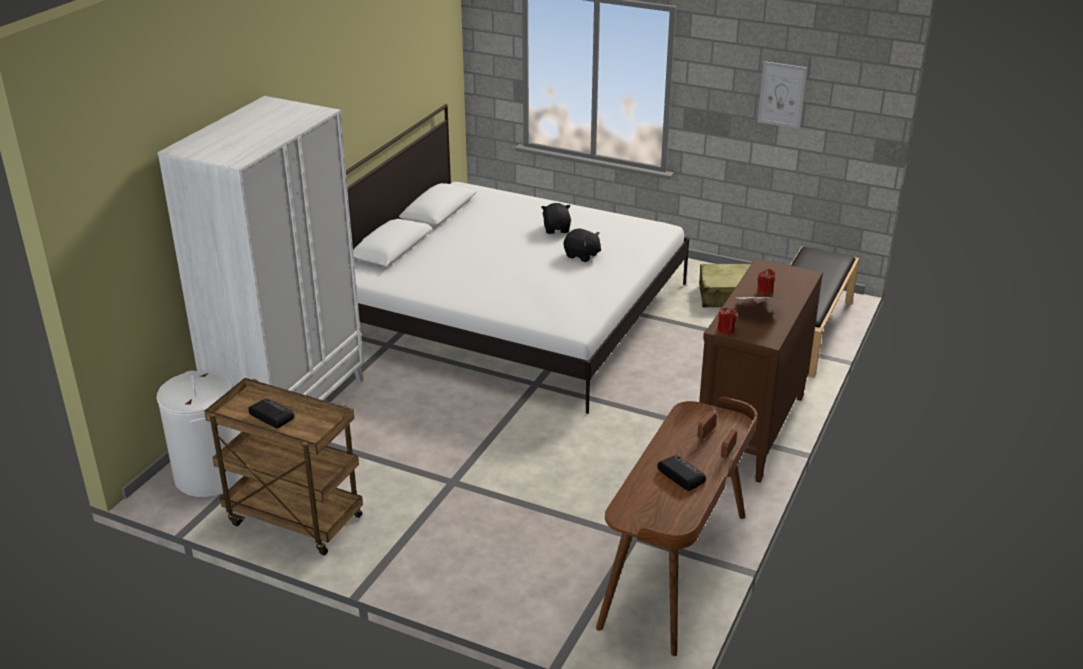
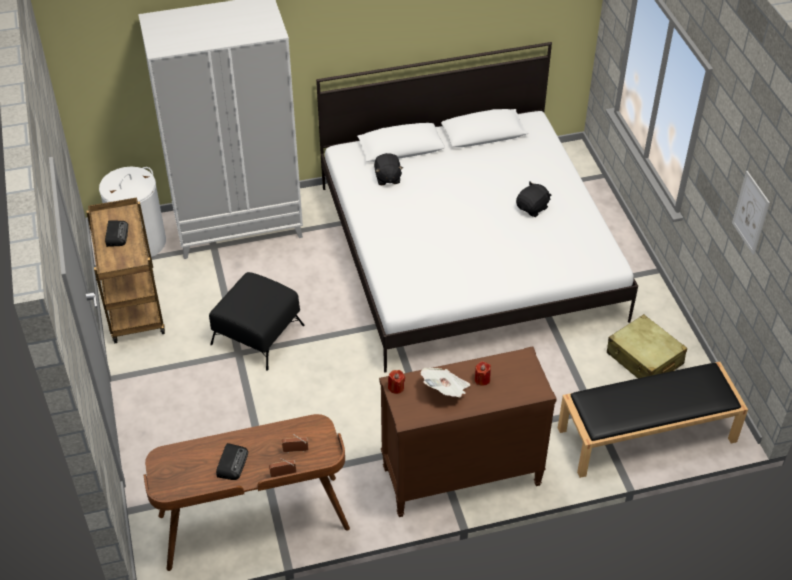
camera: 50 degrees right, 15 degrees up
(445, 459) = (258, 334): none -> black ottoman
(582, 255) = (508, 245): black plush toy -> black plush toy (387, 178)

